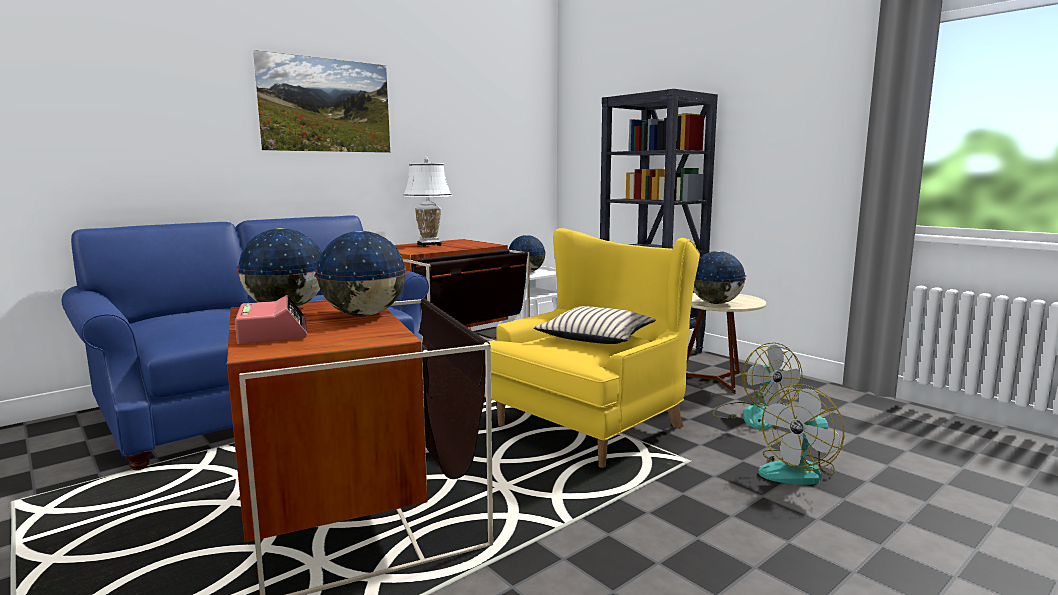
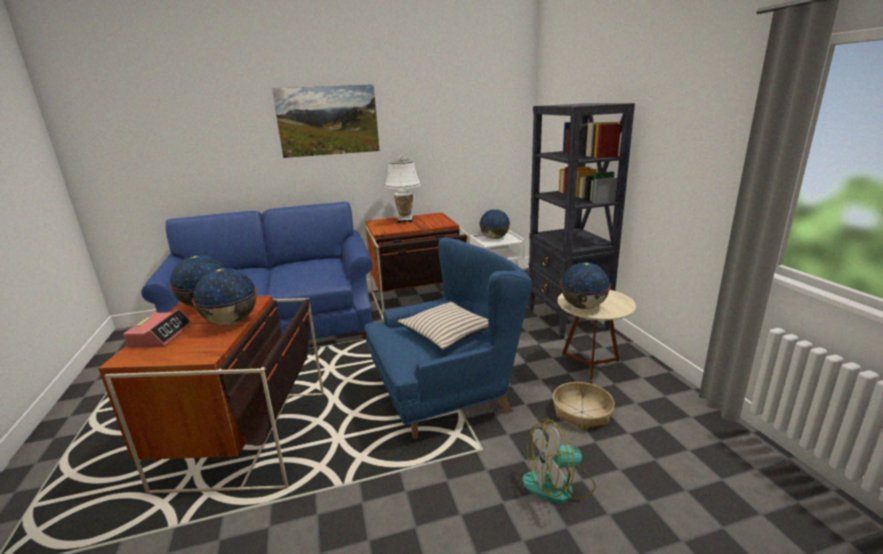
camera: 25 degrees right, 10 degrees up
(593, 425) = (448, 393): yellow armchair -> blue armchair
(752, 415) = (582, 412): fan -> basket

